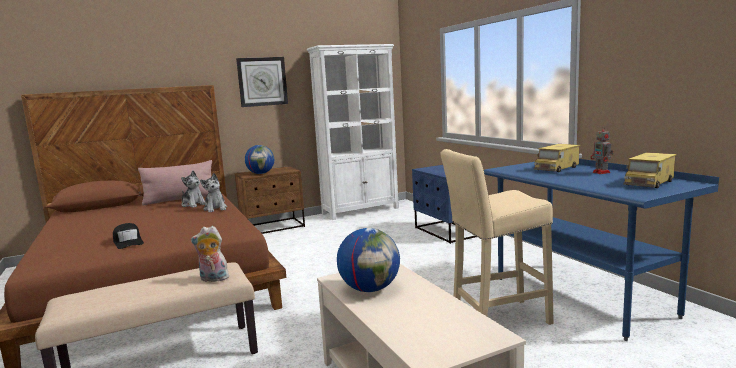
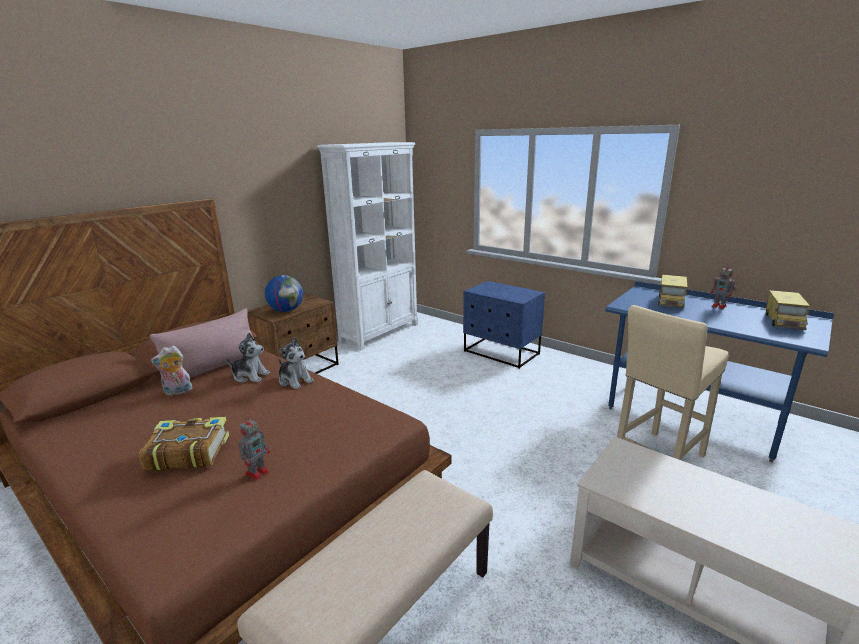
camera: 25 degrees left, 10 degrees up
(105, 229) = (187, 453): none -> book
(128, 242) = (258, 472): black cap -> toy robot
(213, 279) = (449, 512): plush toy -> plush toy (177, 392)
(262, 81) = (269, 190): wall clock -> none
(370, 289) = (656, 490): globe -> none

